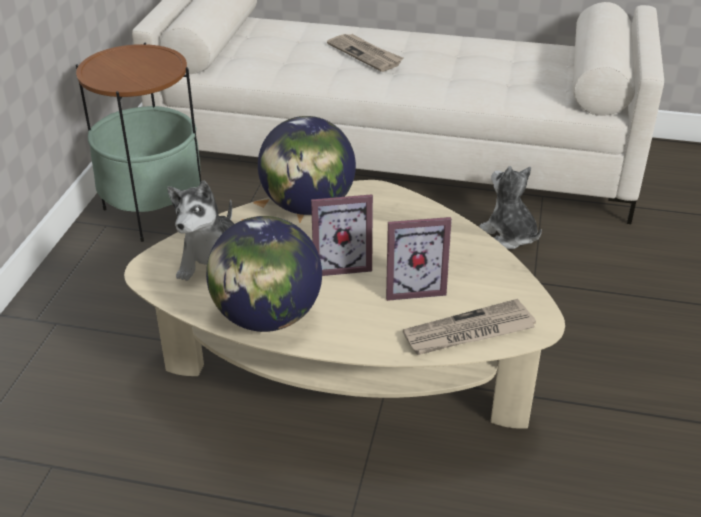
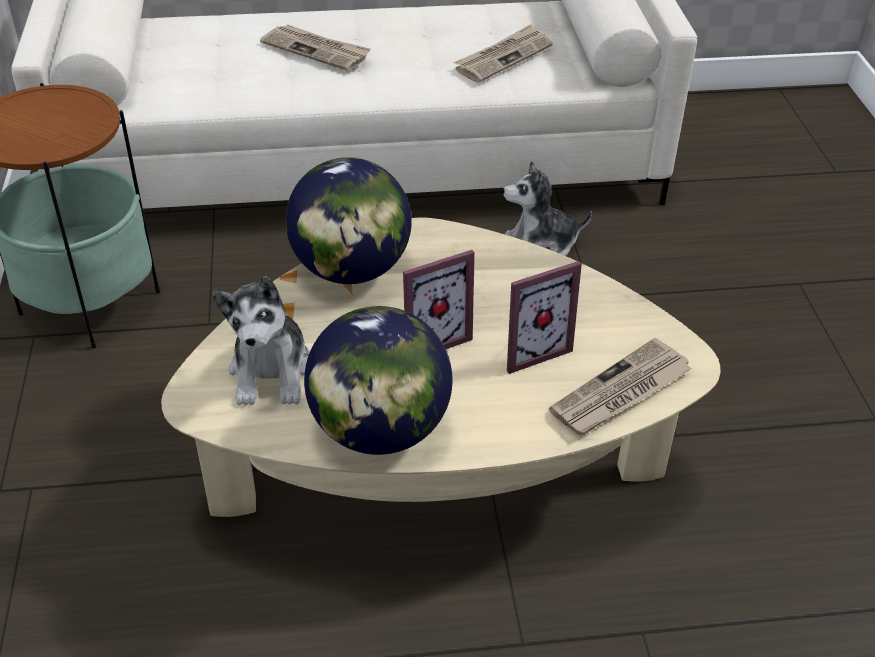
camera: 20 degrees left, 5 degrees up
(509, 79) = (503, 57): none -> newspaper
(509, 235) = (540, 245): plush toy -> plush toy turned 45 degrees counterclockwise

